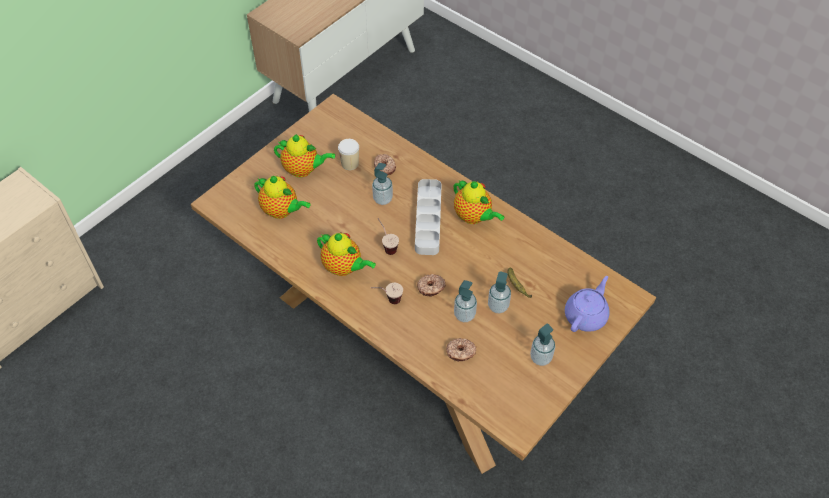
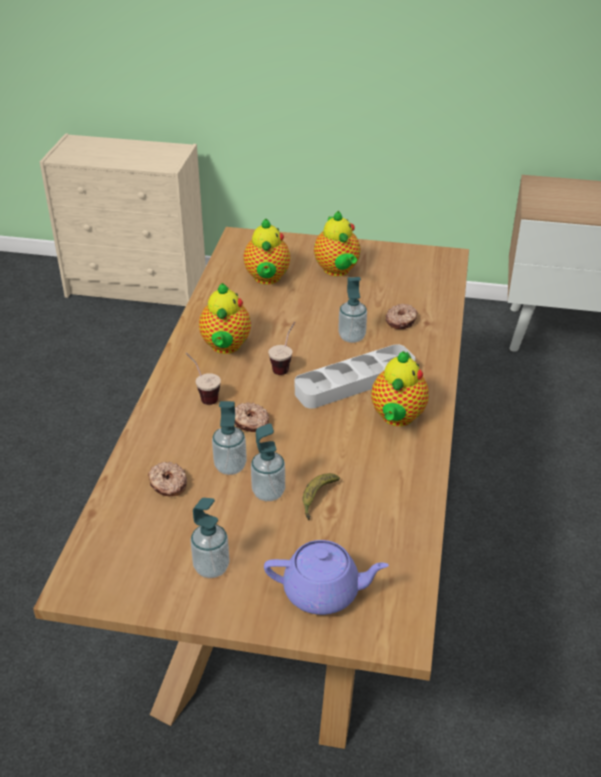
camera: 60 degrees right, 15 degrees down
(350, 164) = (379, 296): cup -> none

